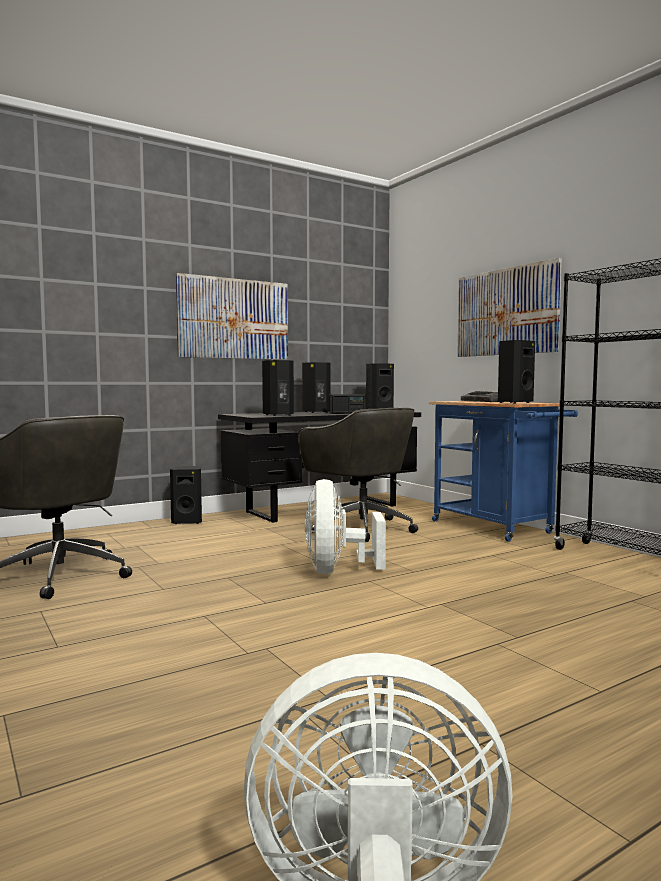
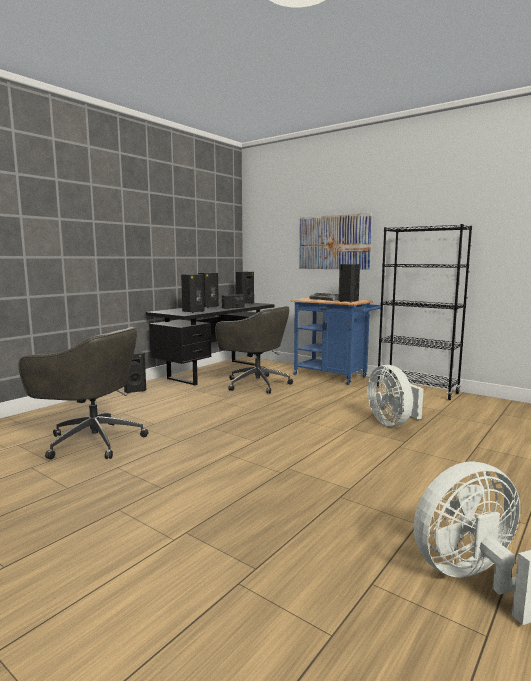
camera: 20 degrees left, 5 degrees up
(234, 319) = (152, 242): picture -> none
(336, 571) = (273, 415): white fan -> white fan (392, 423)

